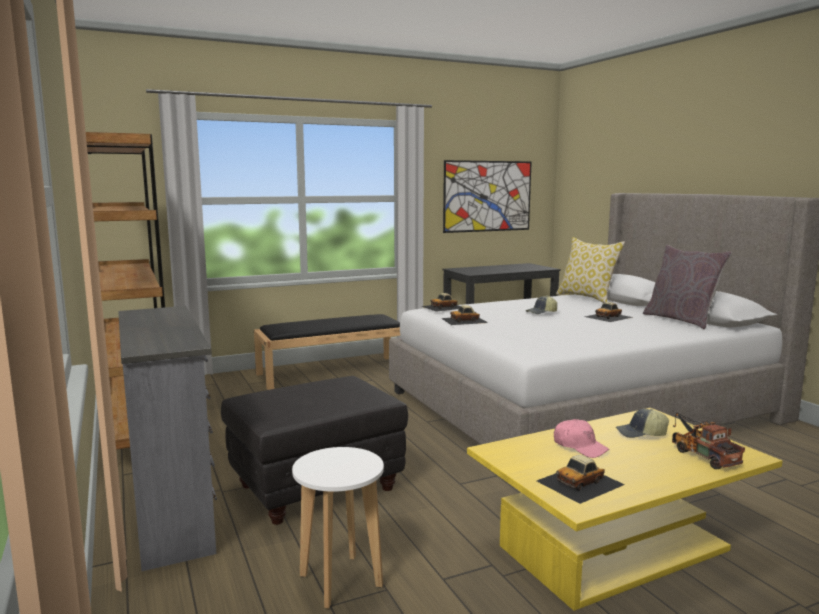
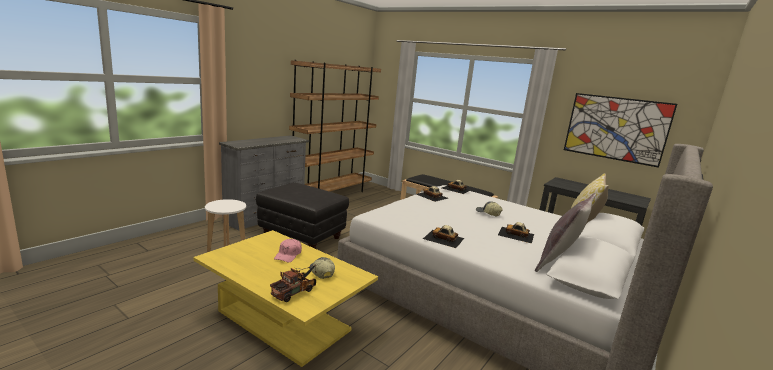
camera: 60 degrees right, 5 degrees up
(580, 482) = (239, 256): toy car -> toy car (443, 238)

